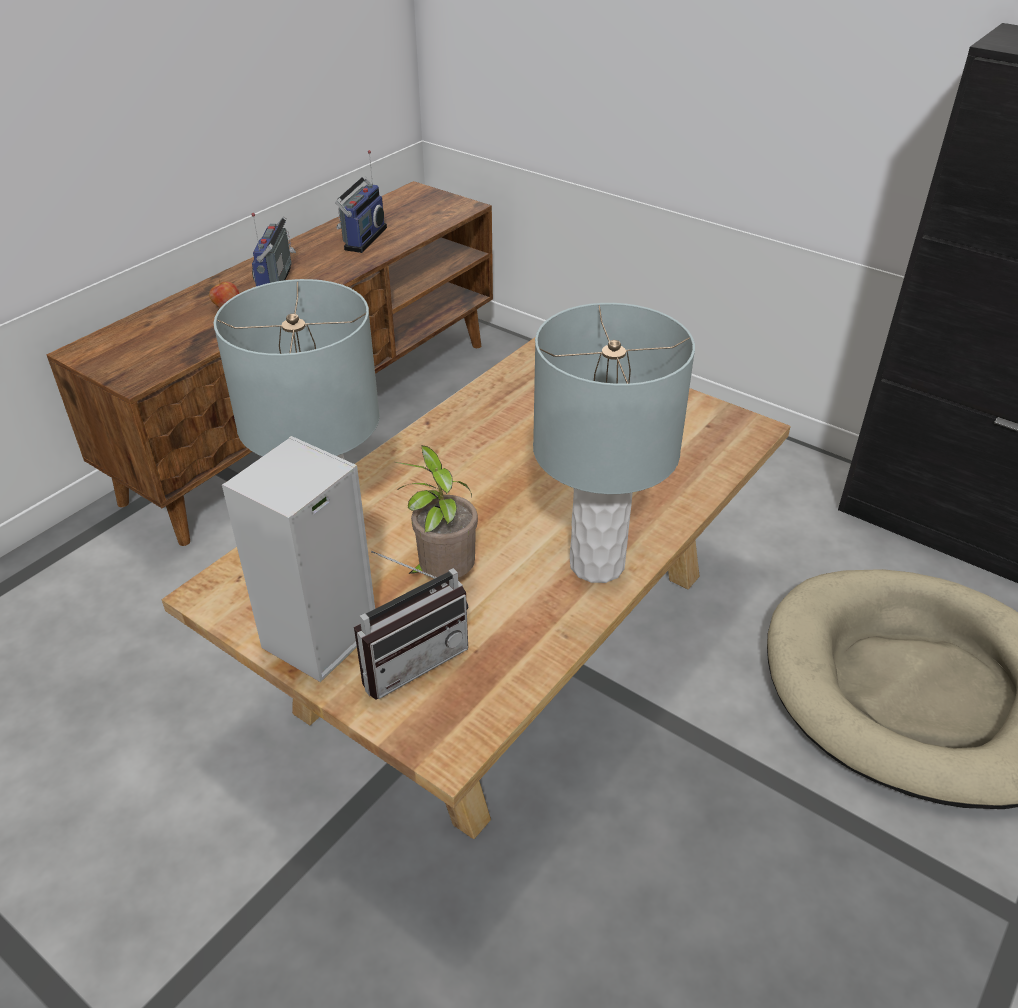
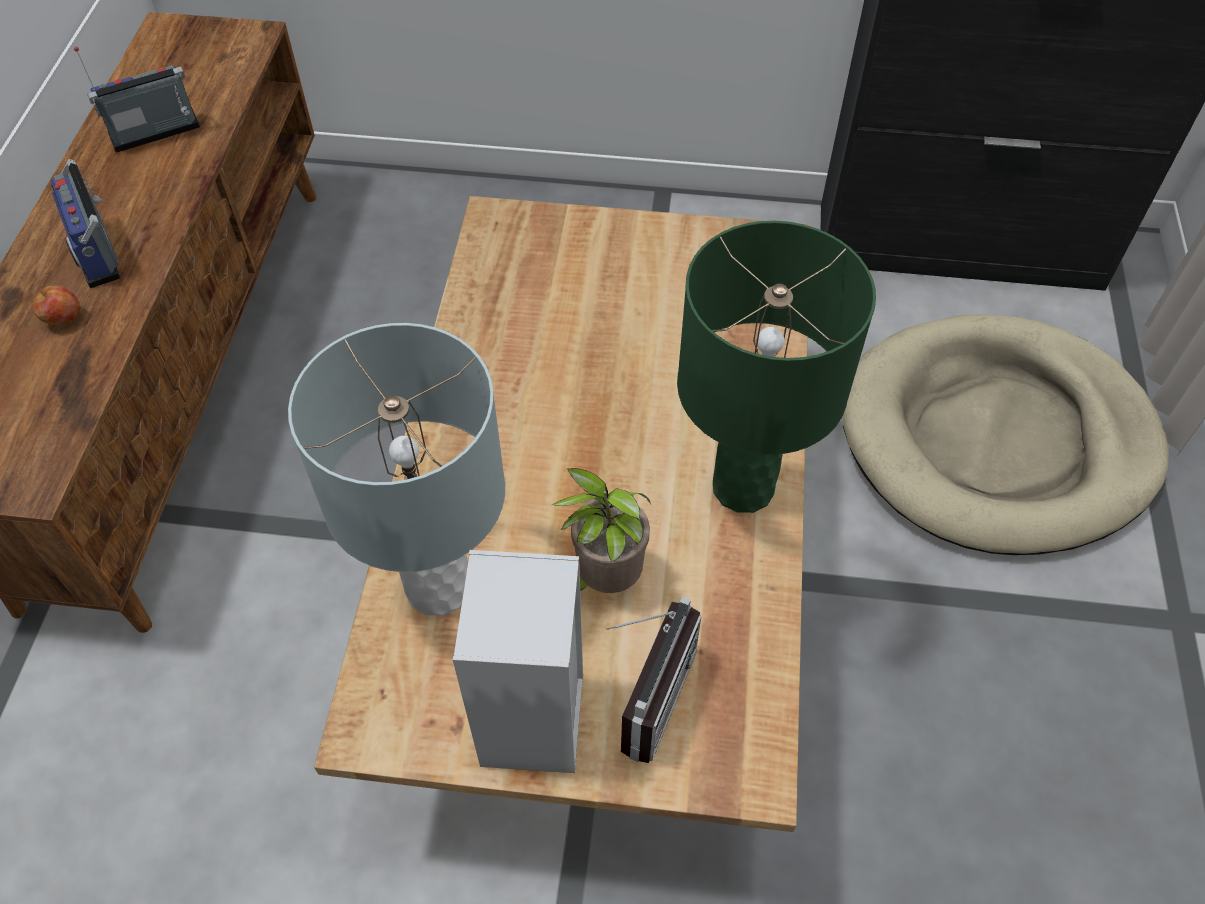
camera: 30 degrees left, 15 degrees up
(362, 238) = (156, 135): radio -> radio turned 105 degrees counterclockwise
(598, 564) = (744, 486): grey table lamp -> green table lamp

